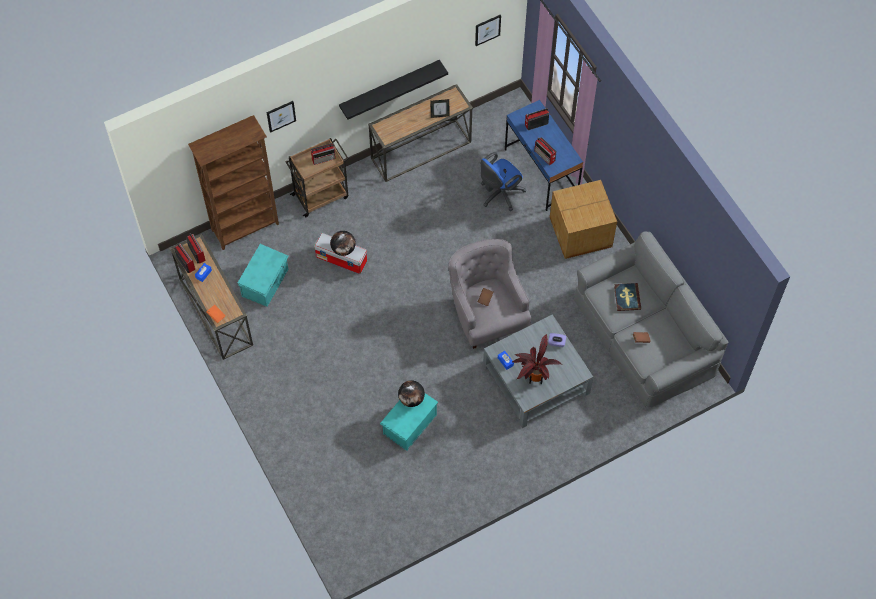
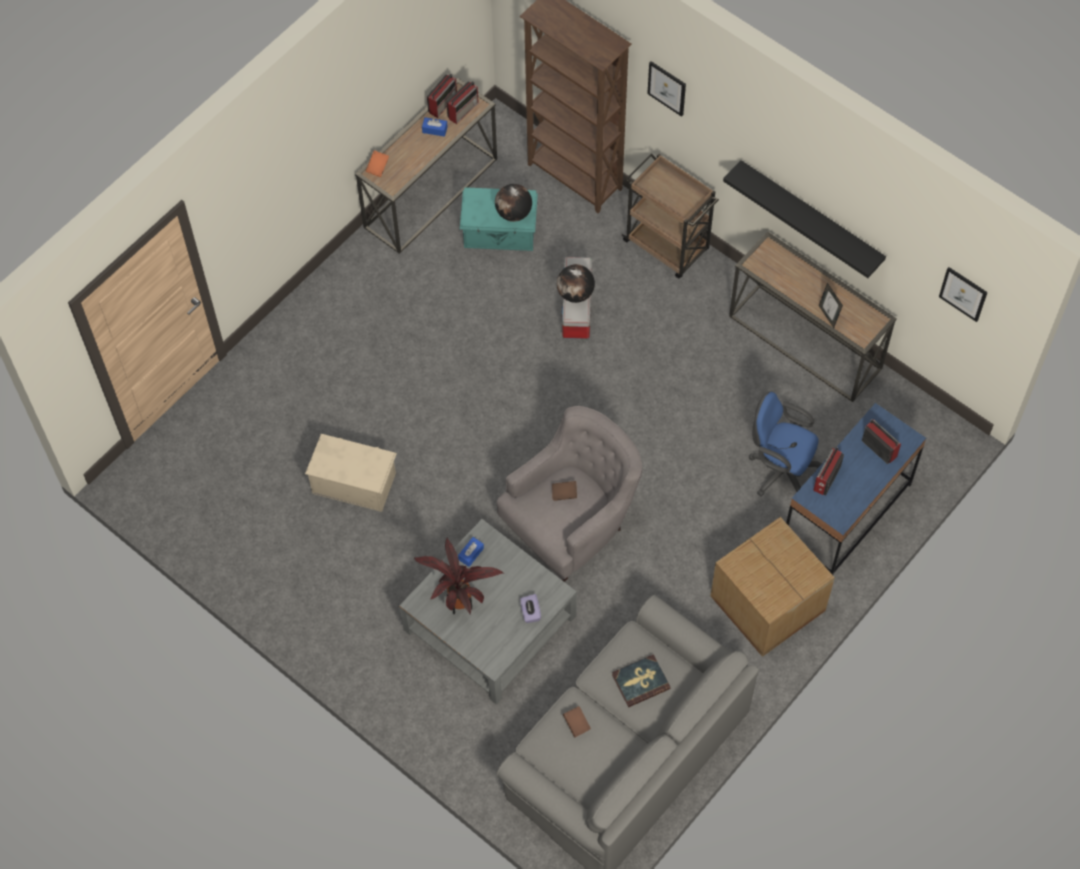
camera: 70 degrees right, 0 degrees up
(324, 158) = (679, 198): radio -> none
(409, 424) = (354, 482): turquoise storage box -> beige storage box
(411, 399) = (370, 458): globe -> globe (513, 213)

